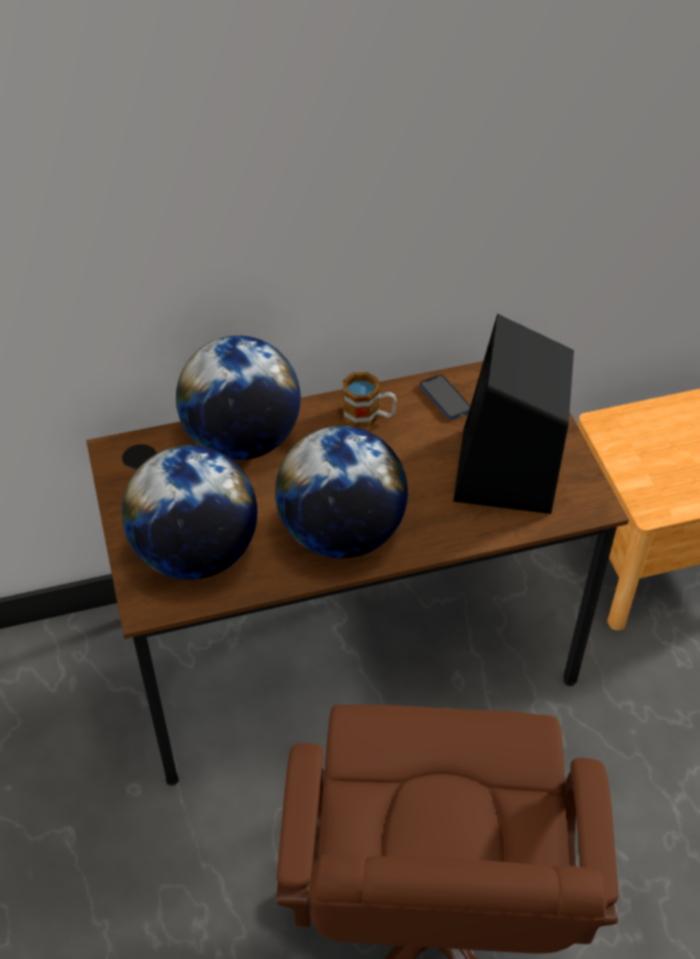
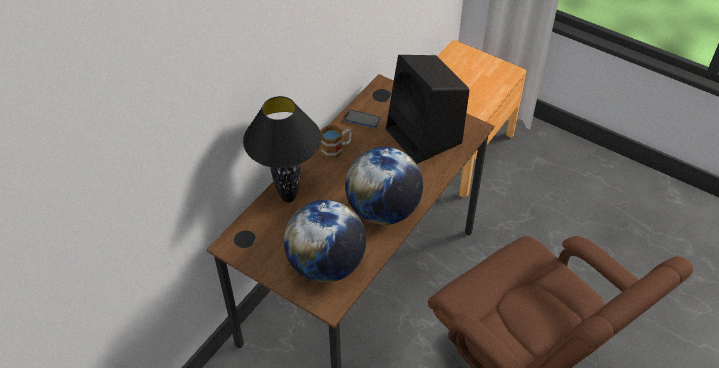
camera: 40 degrees left, 0 degrees up
(242, 440) = (288, 198): globe -> black table lamp

